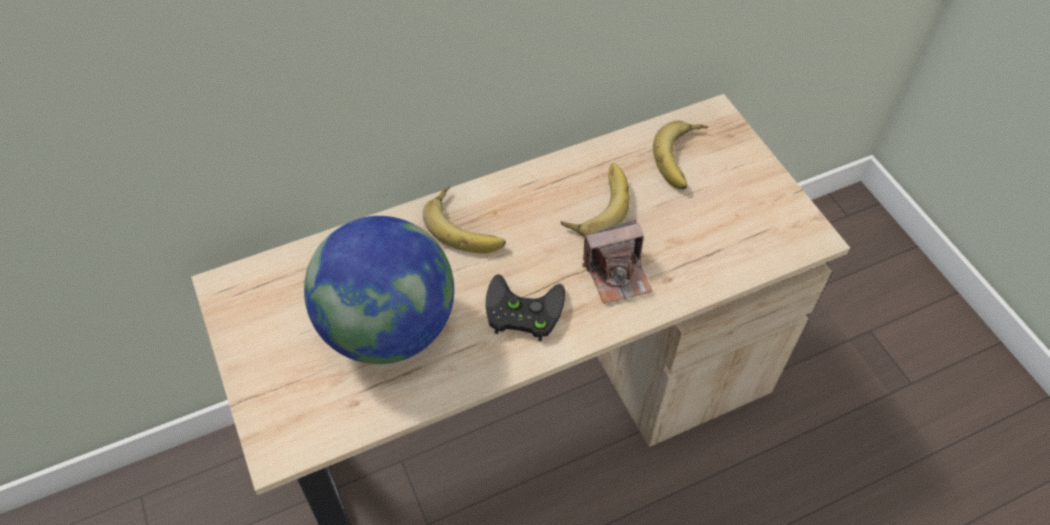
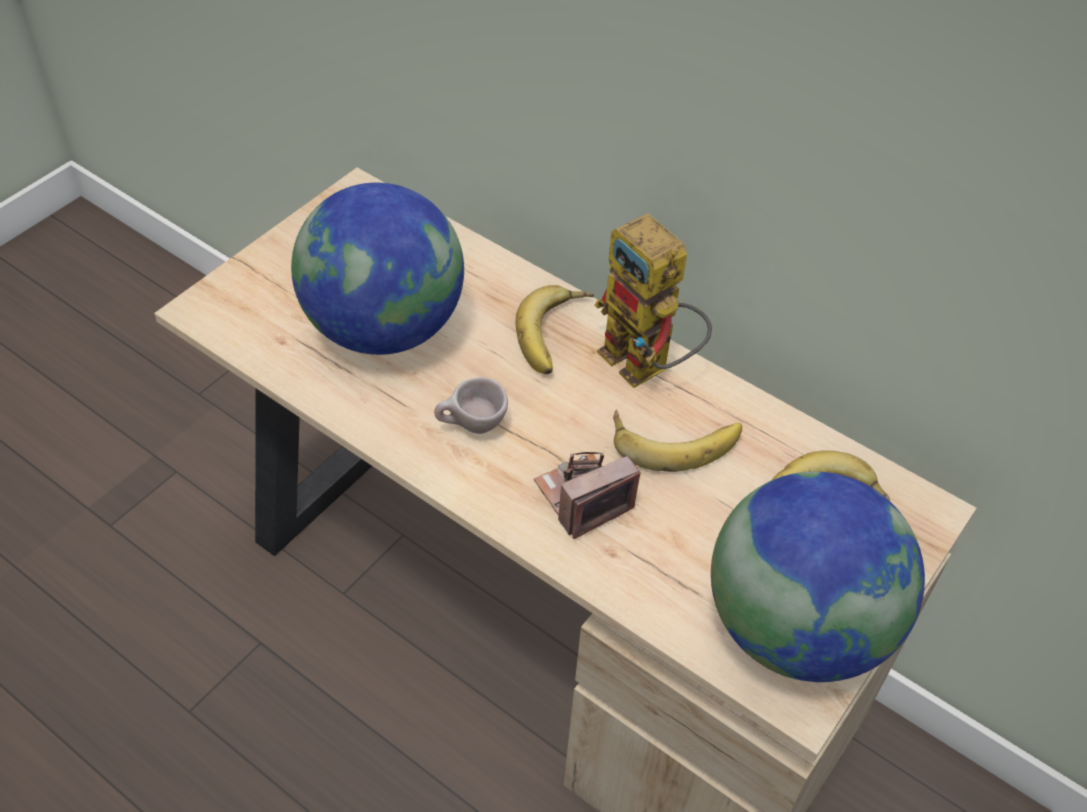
camera: 60 degrees right, 5 degrees down
(520, 312) = (471, 427): black game controller -> beige cup
(527, 190) = (647, 367): none -> toy robot
(617, 274) = (583, 498): camera -> camera turned 105 degrees clockwise
(765, 215) = (795, 627): none -> globe

